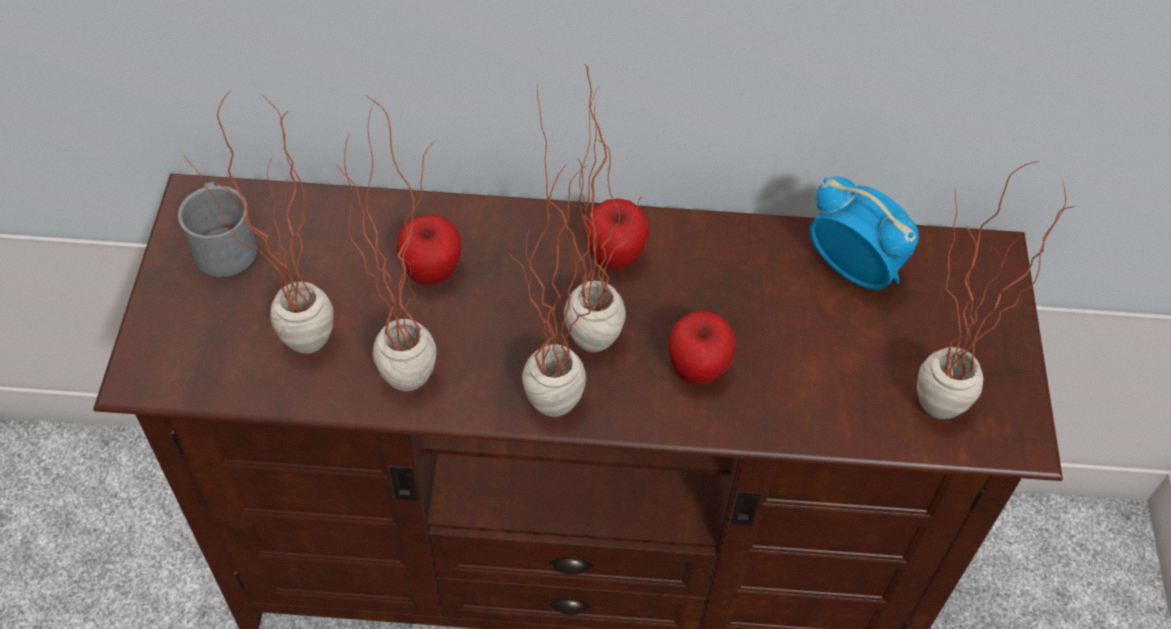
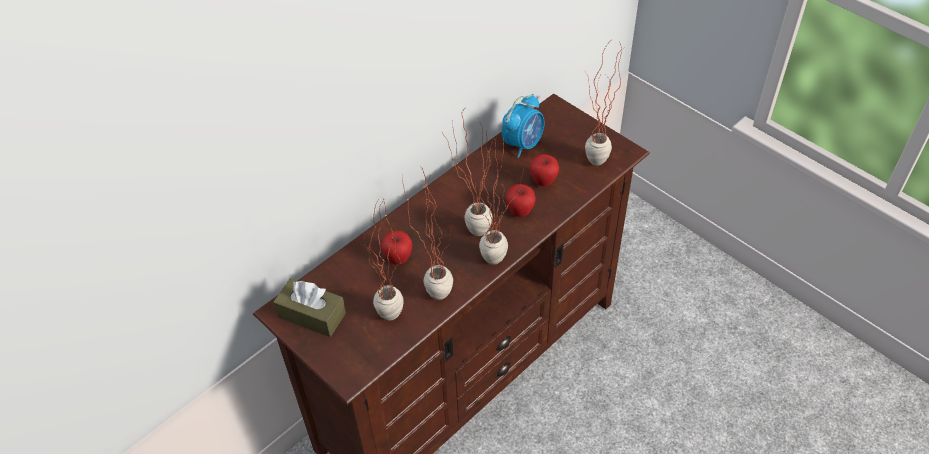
camera: 45 degrees left, 5 degrees down
(224, 244) = (312, 315): grey mug -> brown tissue box
(615, 257) = (449, 202): apple -> apple (543, 181)
(853, 269) = (523, 144): alarm clock -> alarm clock turned 135 degrees clockwise

